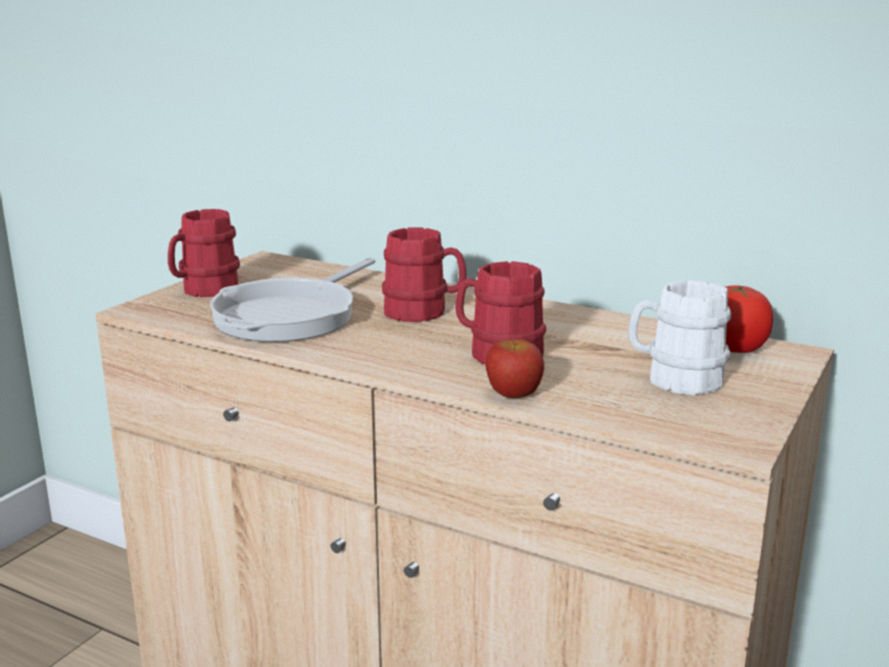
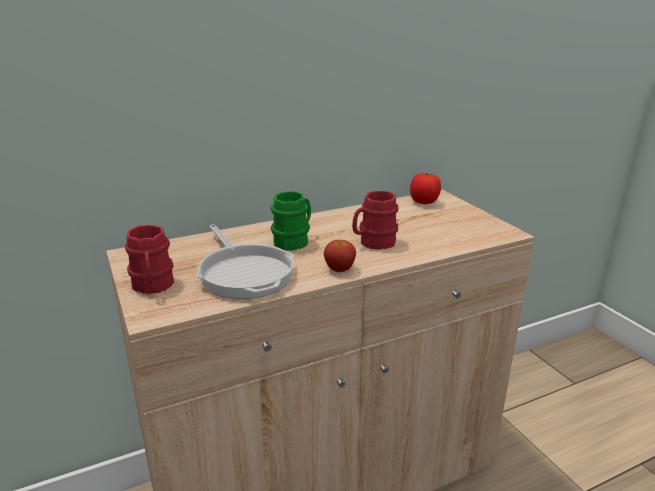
camera: 55 degrees left, 5 degrees up
(424, 312) = (294, 240): red mug -> green mug
(513, 394) = (423, 254): apple -> apple (339, 269)
(675, 379) = (441, 221): white mug -> none

